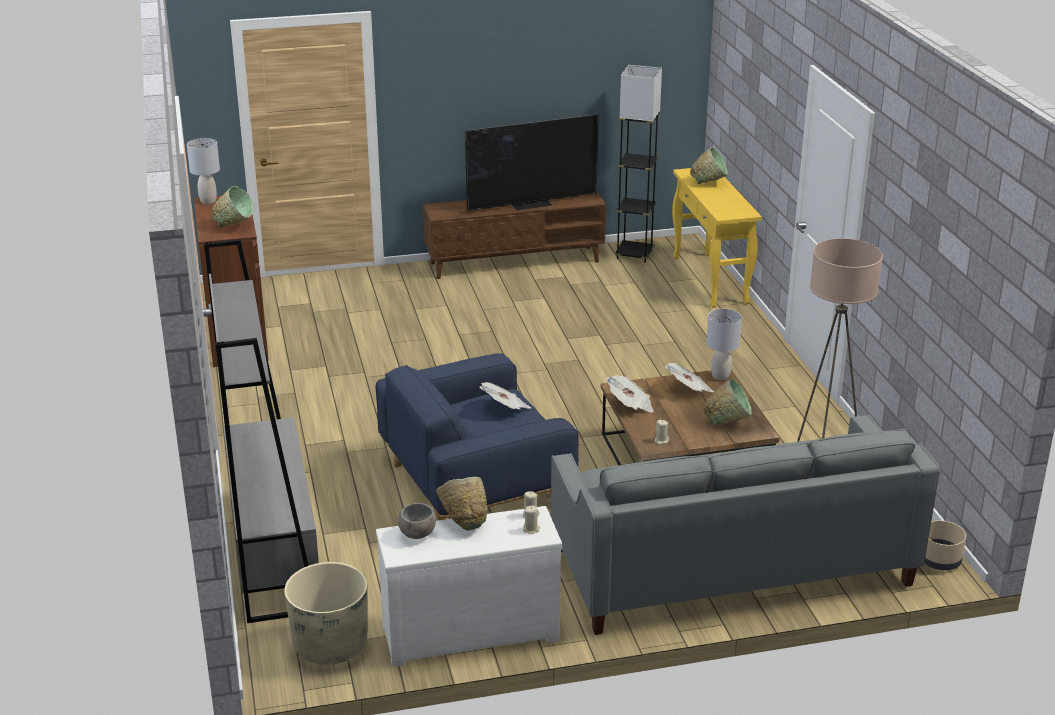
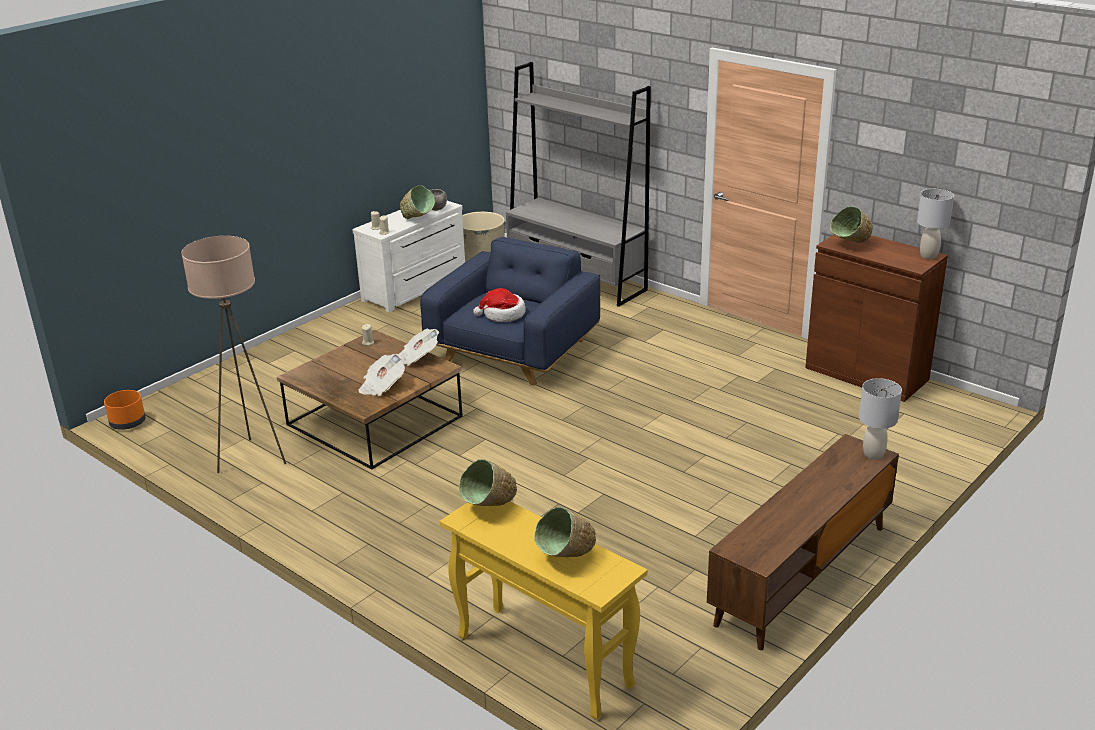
camera: 145 degrees right, 0 degrees up
(505, 408) = (503, 314): newspaper -> hat
(532, 203) = (790, 508): television -> none
(634, 254) = (688, 664): grey floor lamp -> none
(720, 376) = (364, 408): grey table lamp -> grey table lamp (873, 455)
(728, 422) = (326, 372): green bowl -> green bowl (489, 509)
(730, 566) = (285, 367): grey sofa -> none
(939, 561) = (127, 423): beige planter -> orange planter

